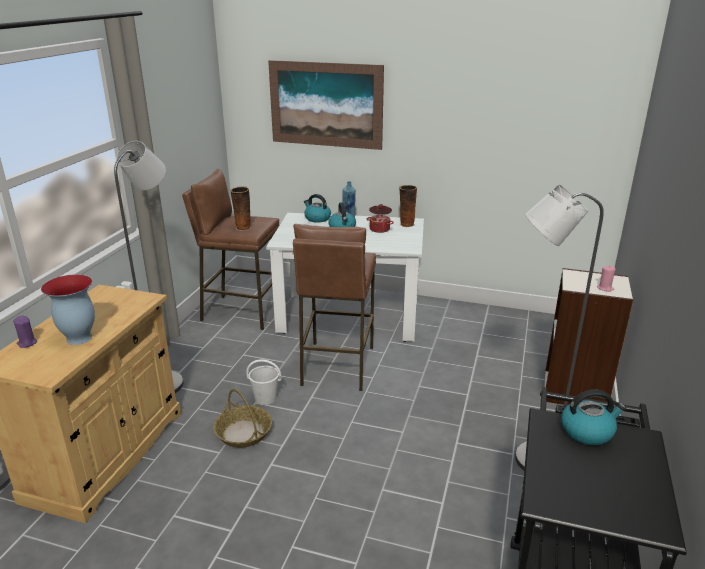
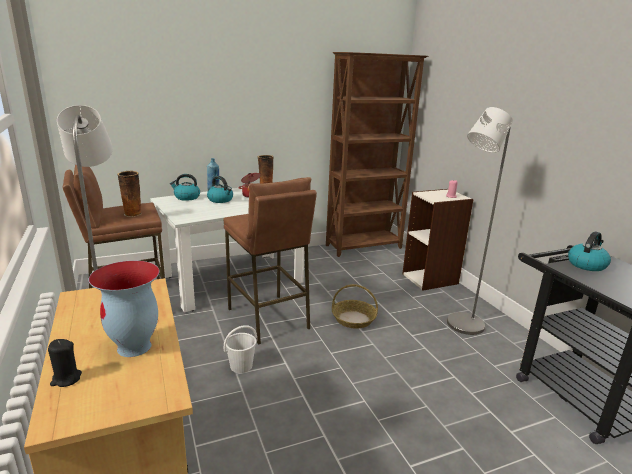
camera: 40 degrees left, 5 degrees down
(27, 343) = (66, 379): purple candle -> black candle
(244, 433) = (258, 402): basket -> basket (354, 319)
(326, 105) = (170, 91): picture -> none
(542, 324) = (364, 247): none -> brown bookcase

